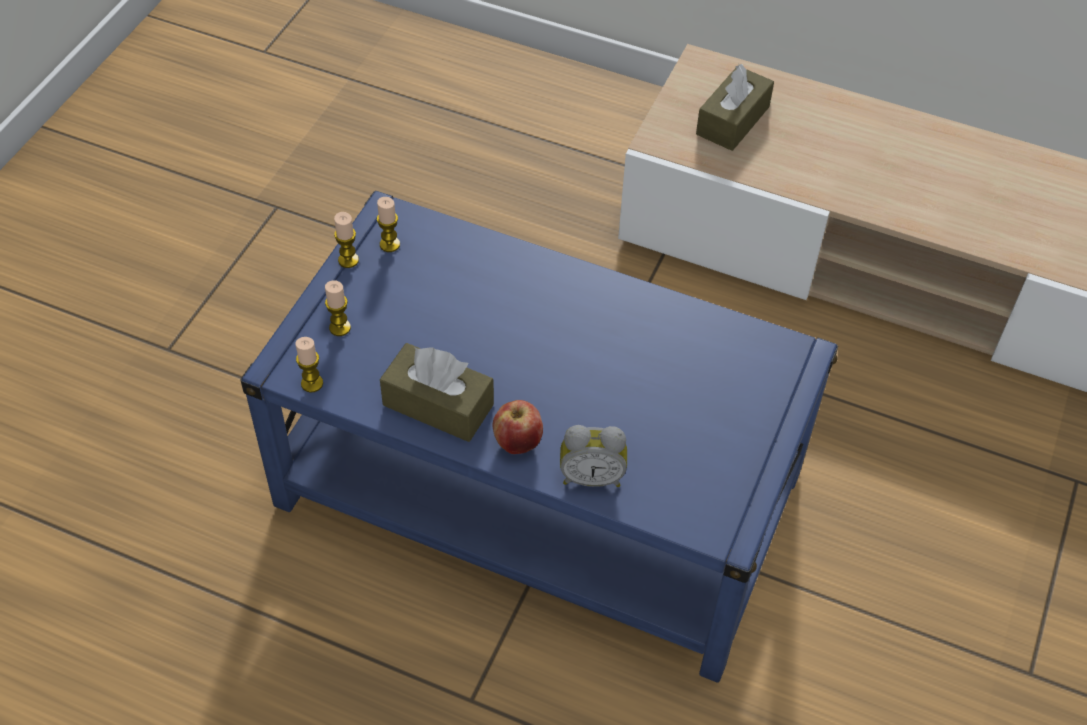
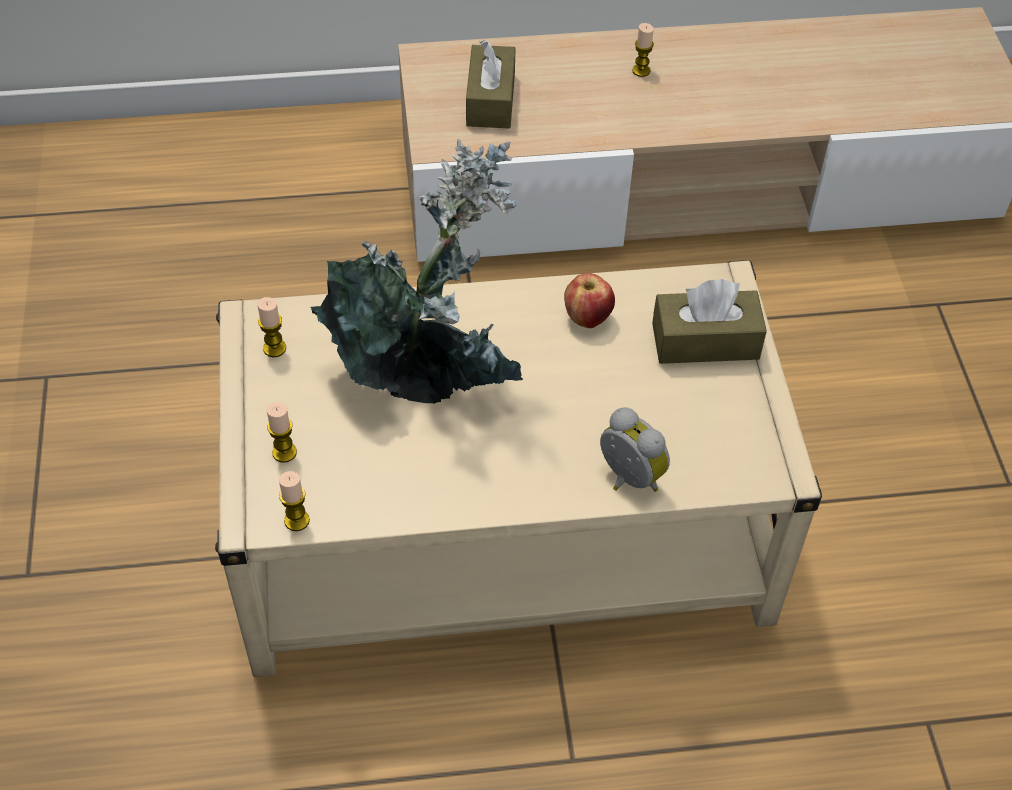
camera: 30 degrees left, 0 degrees up
(348, 260) = (244, 382): candle -> candle (641, 70)
(438, 405) = (437, 481): brown tissue box -> brown tissue box (705, 341)
(491, 318) = (427, 376): none -> potted plant
(518, 442) = (538, 481): apple -> apple (587, 317)
(538, 490) = (501, 532): blue coffee table -> beige coffee table
(591, 476) = (627, 479): alarm clock -> alarm clock turned 105 degrees counterclockwise

